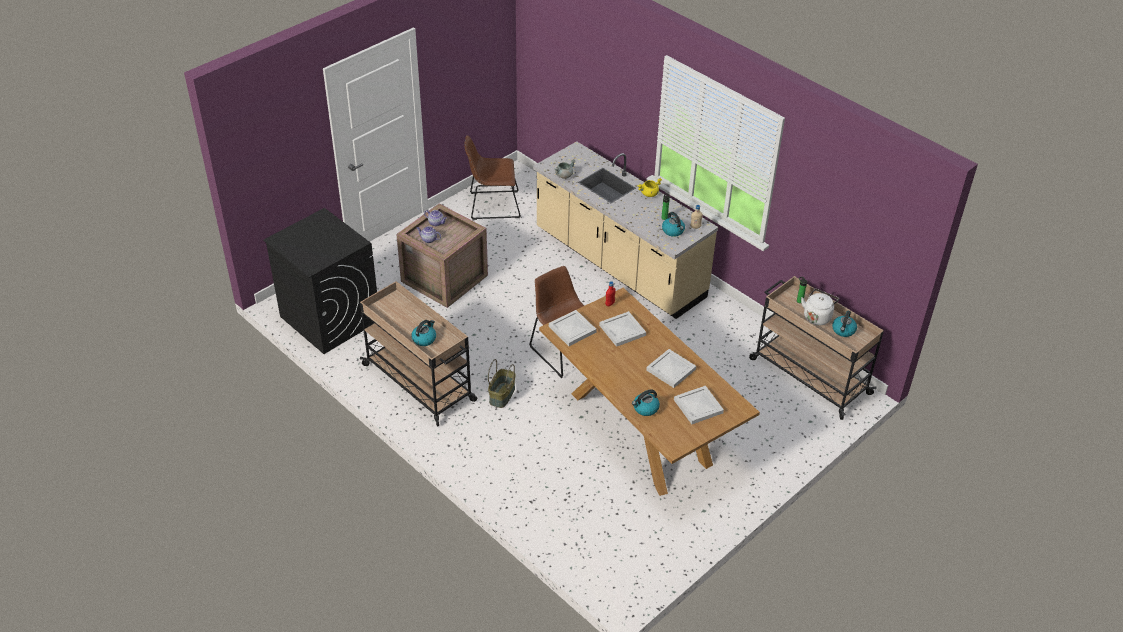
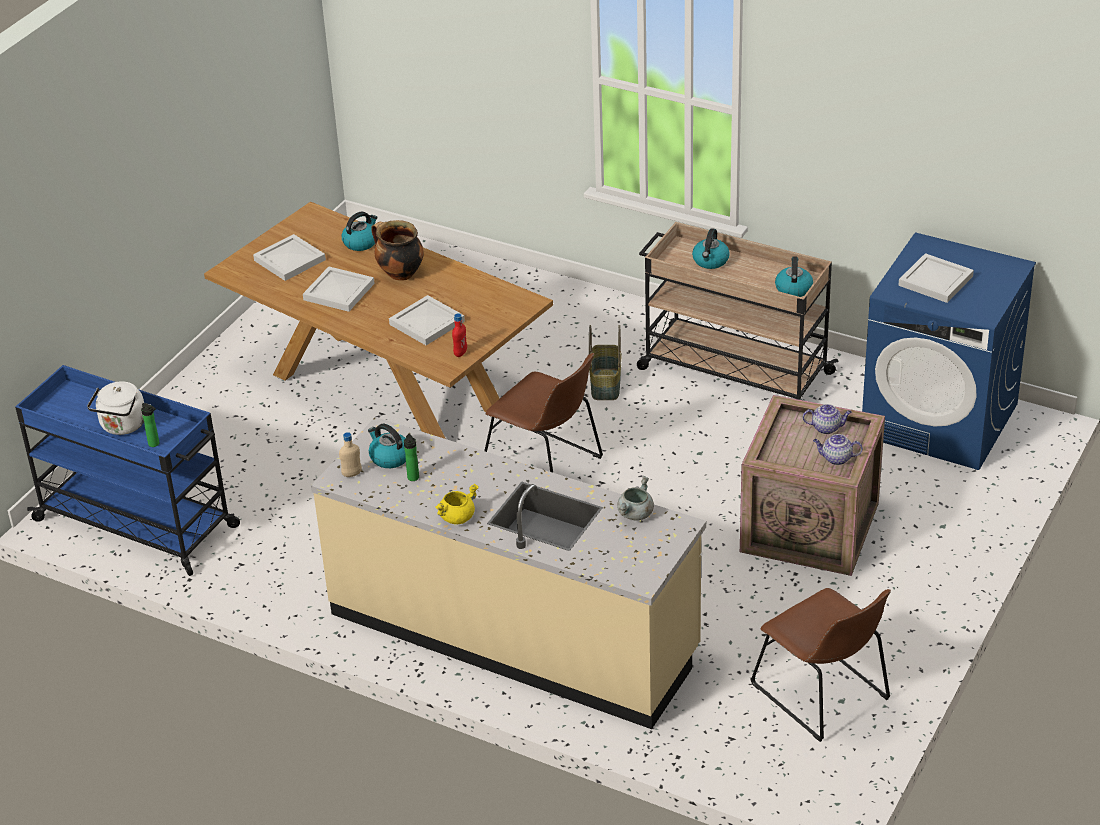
camera: 165 degrees right, 5 degrees down
(329, 318) = (940, 420): black washing machine -> blue washing machine
(492, 205) = (823, 695): brown chair -> brown chair turned 75 degrees clockwise
(572, 329) = (502, 308): white tray -> white tray (936, 281)
(627, 373) = (399, 274): none -> cooking pot
(808, 375) = (138, 524): beige cart -> blue cart
(843, 330) = (80, 415): kettle -> kettle (793, 288)

